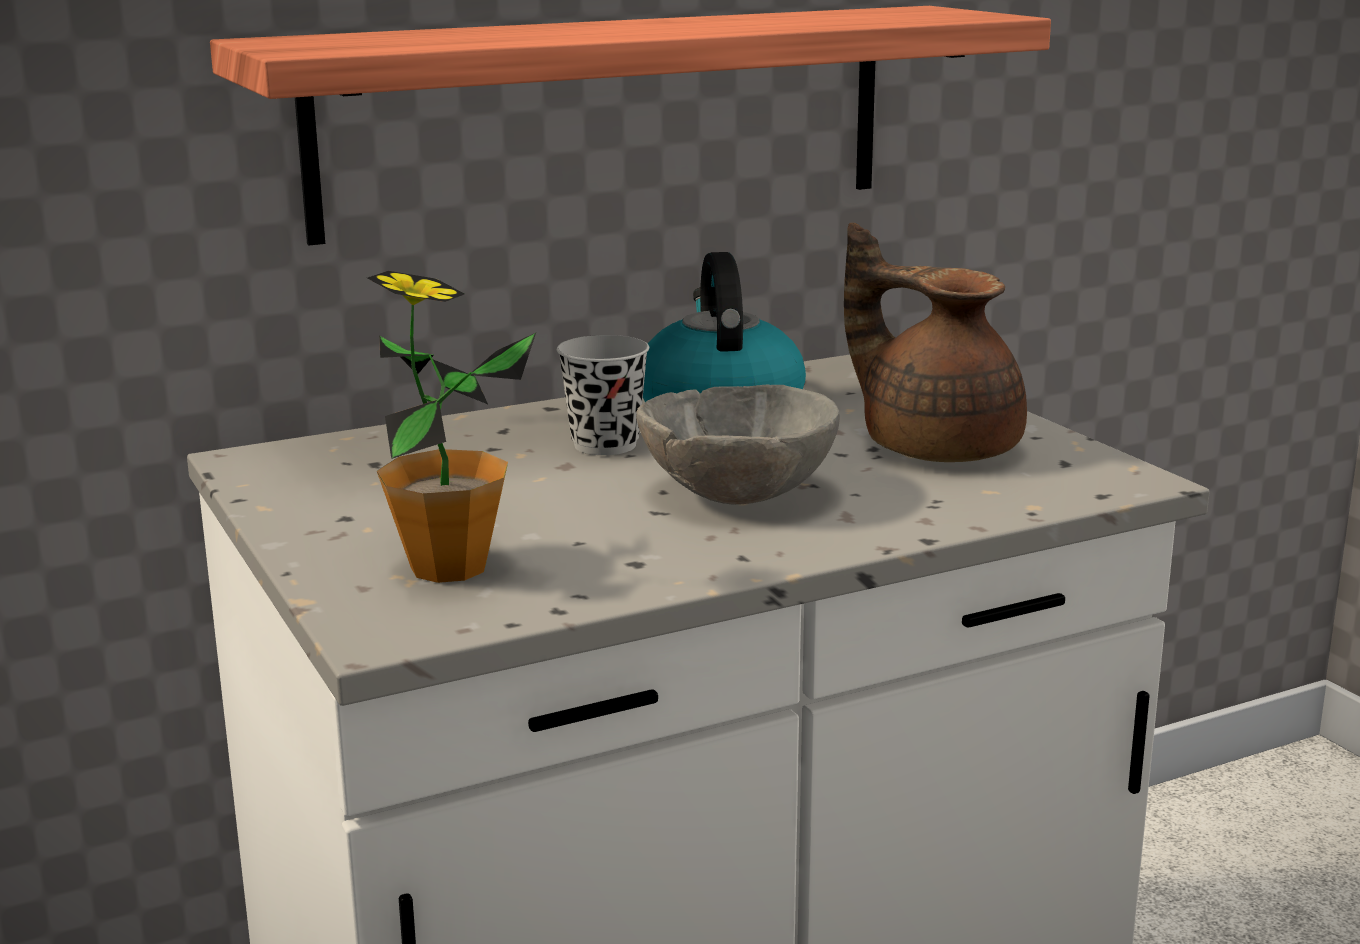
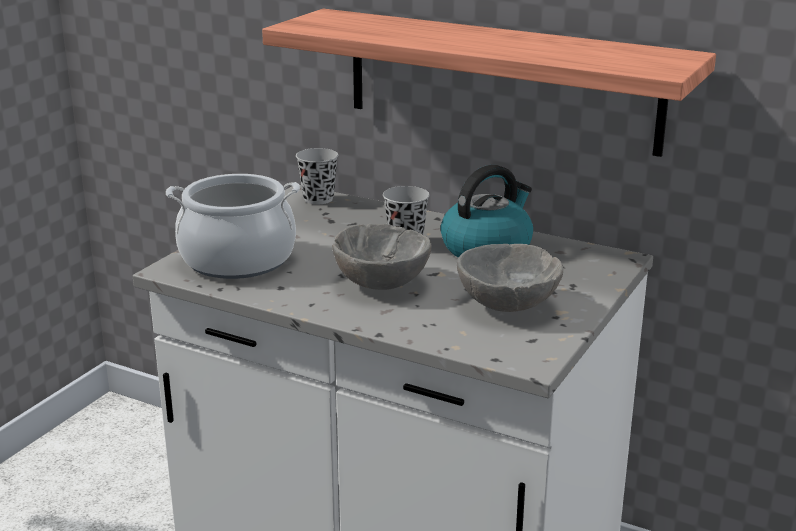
camera: 55 degrees right, 5 degrees up
(301, 454) = (318, 199): none -> black cup
(448, 567) = (237, 259): potted plant -> cooking pot
(935, 446) = (509, 305): brown teapot -> grey bowl

